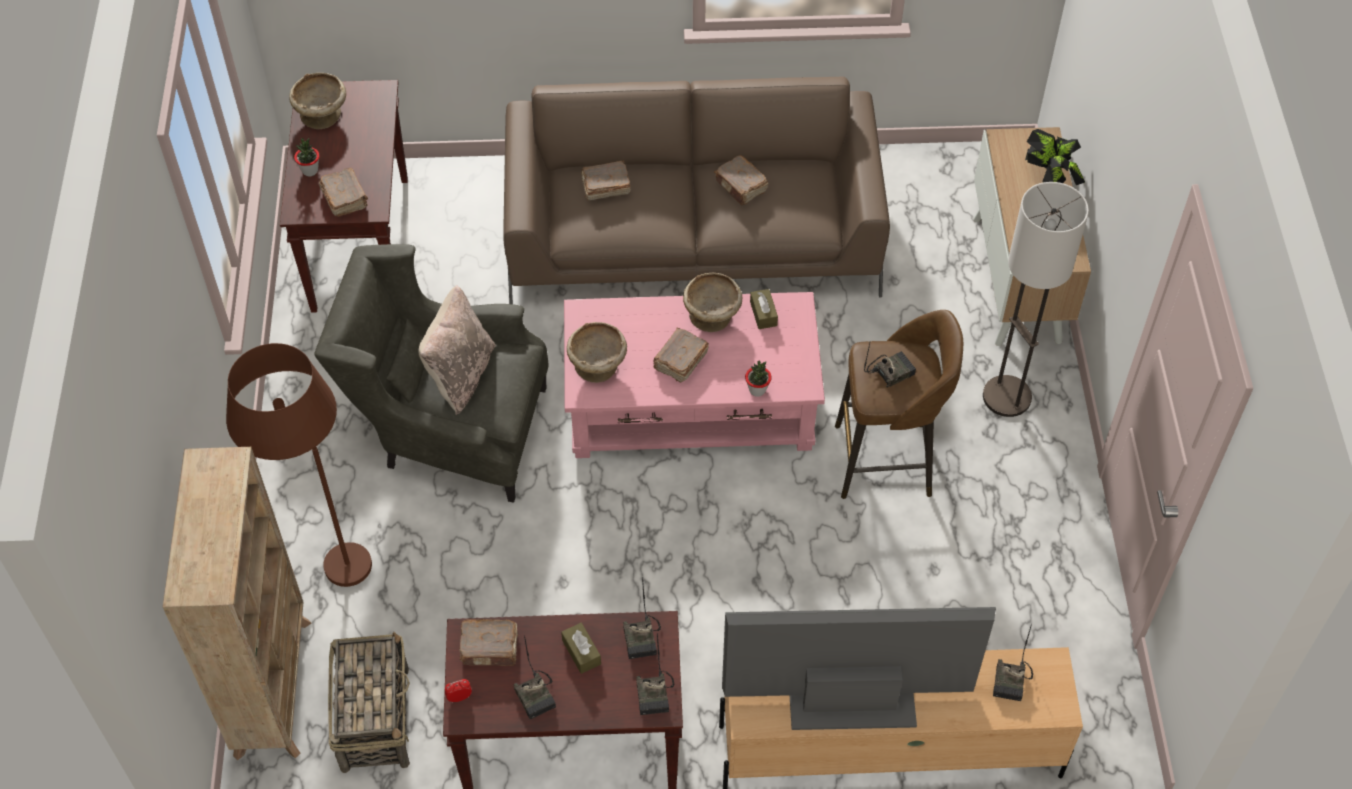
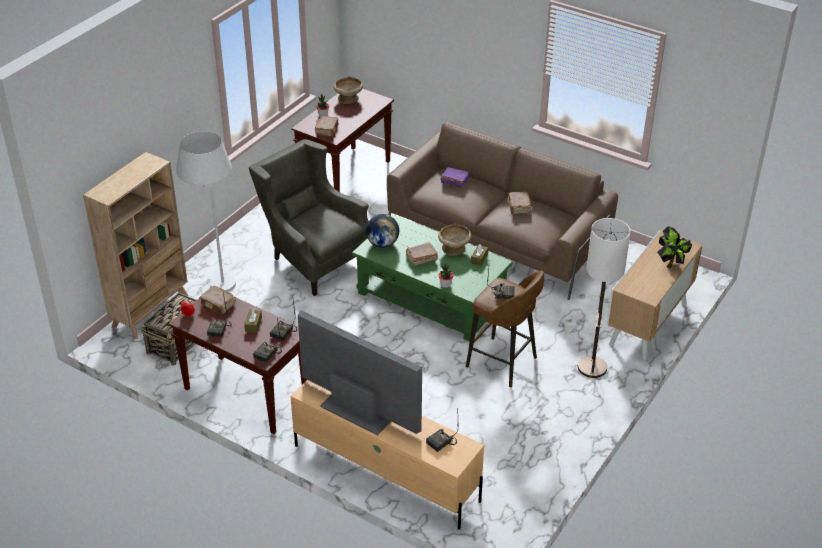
camera: 35 degrees right, 15 degrees down
(324, 556) = (217, 277): brown floor lamp -> white floor lamp
(460, 375) = (319, 220): beige pillow -> none
(598, 366) = (382, 243): beige bowl -> globe
(605, 187) = (454, 181): brown book -> purple book
(692, 406) = (431, 299): pink coffee table -> green coffee table

